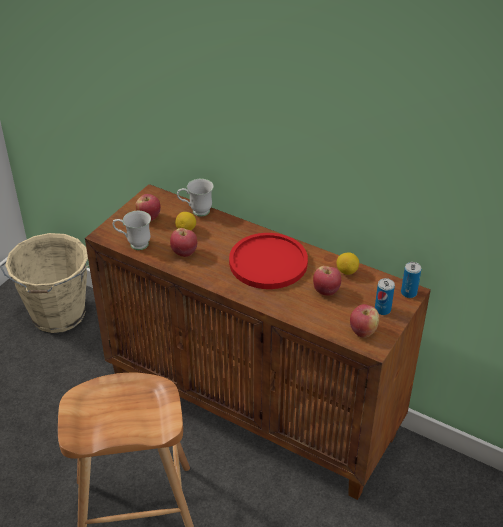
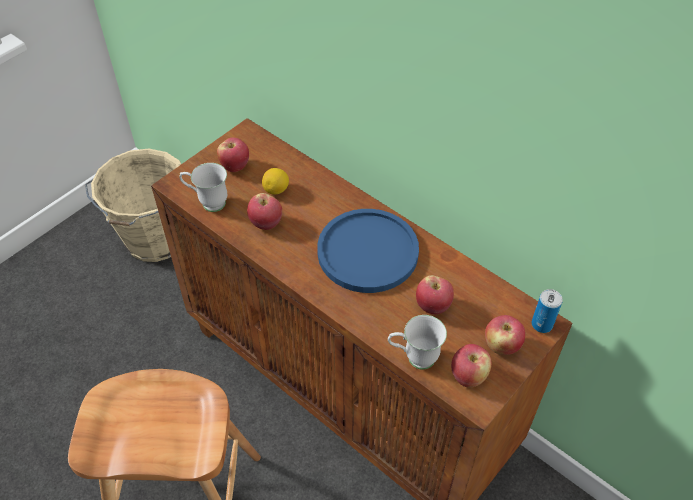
camera: 10 degrees right, 10 degrees up
(196, 212) = (295, 165): white mug -> white mug (414, 358)
(268, 262) = (367, 252): red plate -> blue plate
(346, 271) = (466, 279): lemon -> none
(382, 310) = (501, 346): can -> apple

